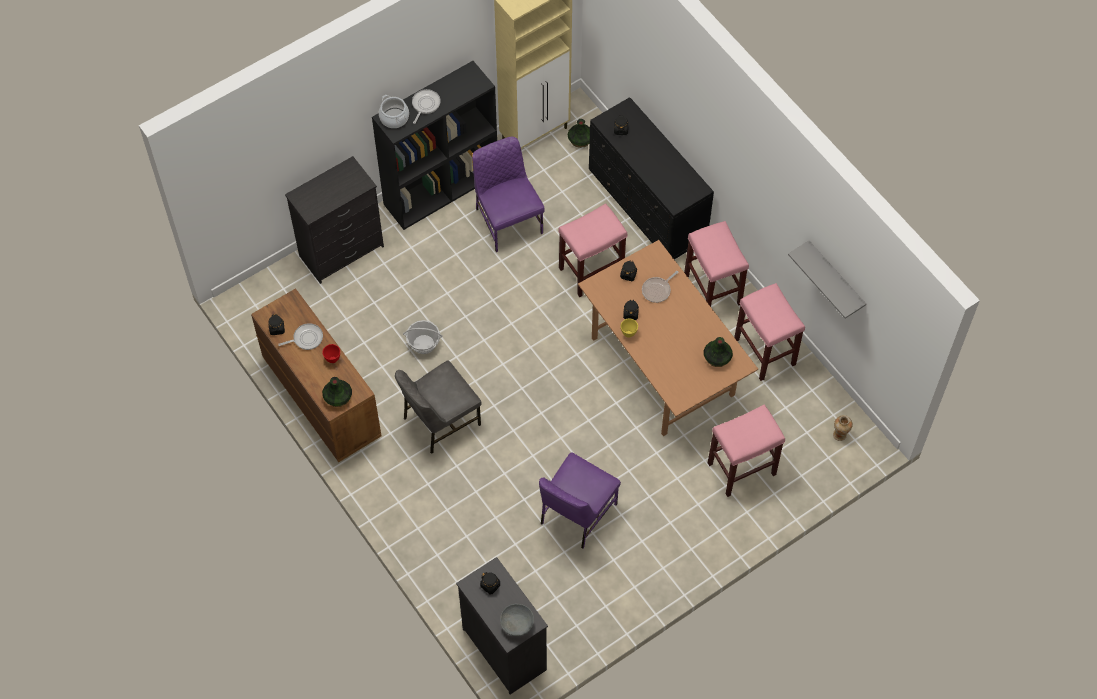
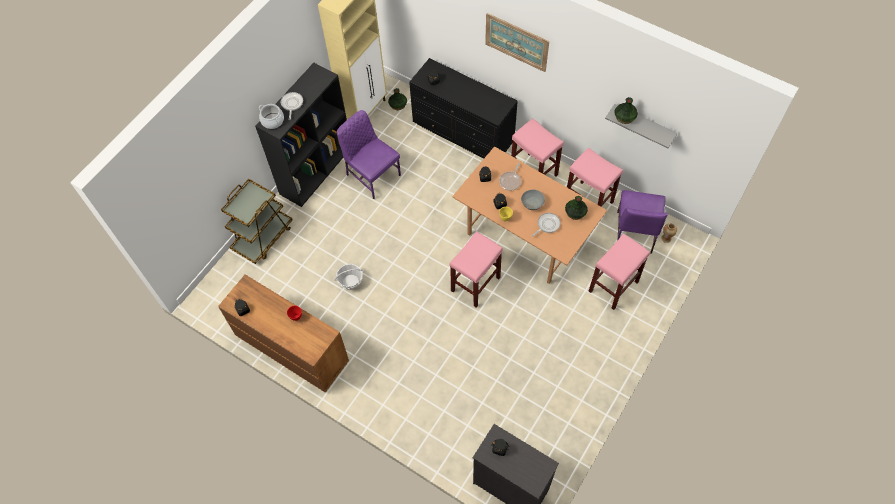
camera: 20 degrees left, 0 degrees up
(306, 338) = (269, 309): frying pan -> frying pan (547, 225)
(338, 398) = (313, 345): vase -> vase (624, 118)
(342, 251) = (263, 237): black dresser -> brown cart
(440, 421) = (387, 333): grey chair -> none
(517, 624) = (535, 471): grey bowl -> grey bowl (532, 203)
(576, 514) = (515, 363): purple chair -> purple chair (635, 233)
(591, 270) = (446, 188): pink stool -> pink stool (475, 283)
(719, 122) = (516, 42): none -> picture

